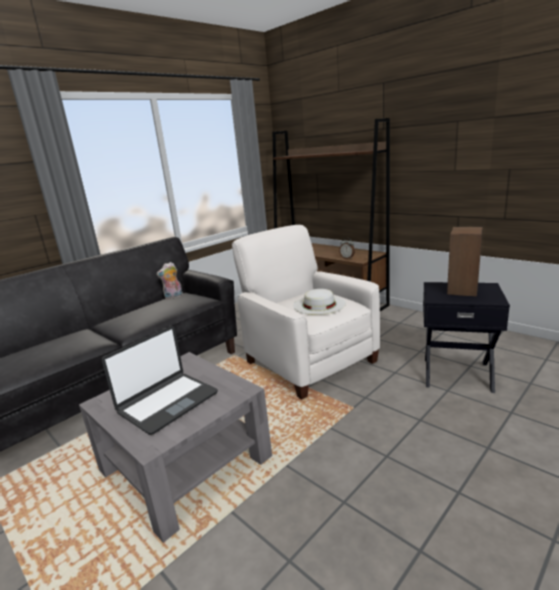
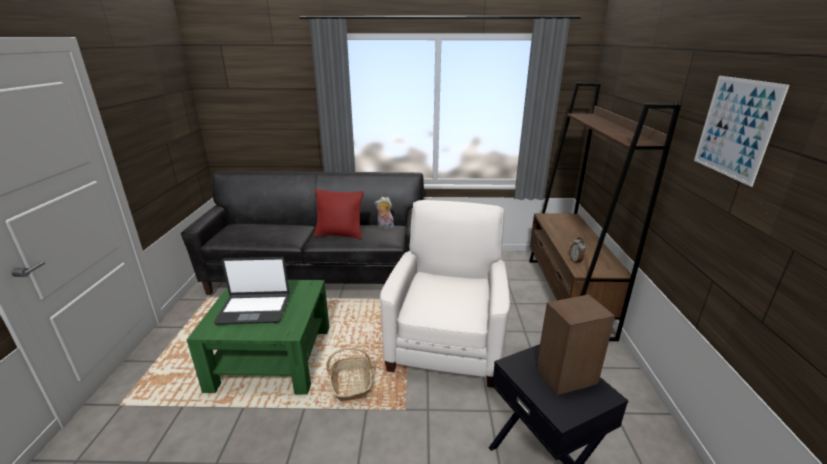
camera: 45 degrees right, 5 degrees up
(144, 316) = (340, 235): none -> red pillow
(185, 464) = (272, 357): grey coffee table -> green coffee table
(292, 424) = (352, 384): none -> basket
(319, 304) = (448, 297): white hat -> none
(441, 118) = (735, 128): none -> picture

